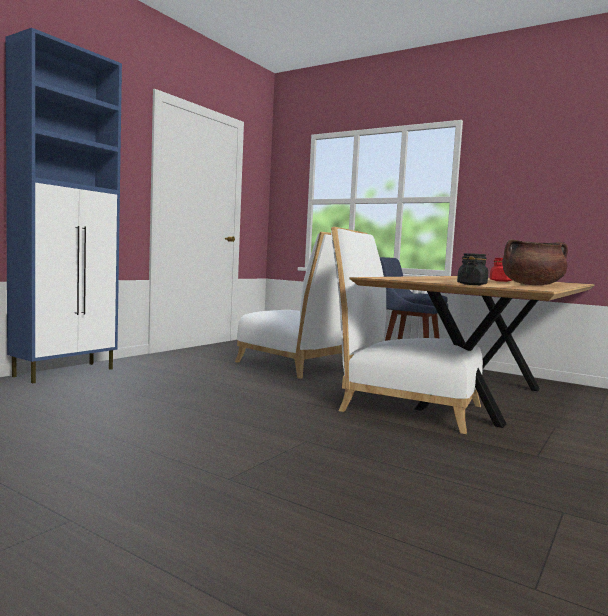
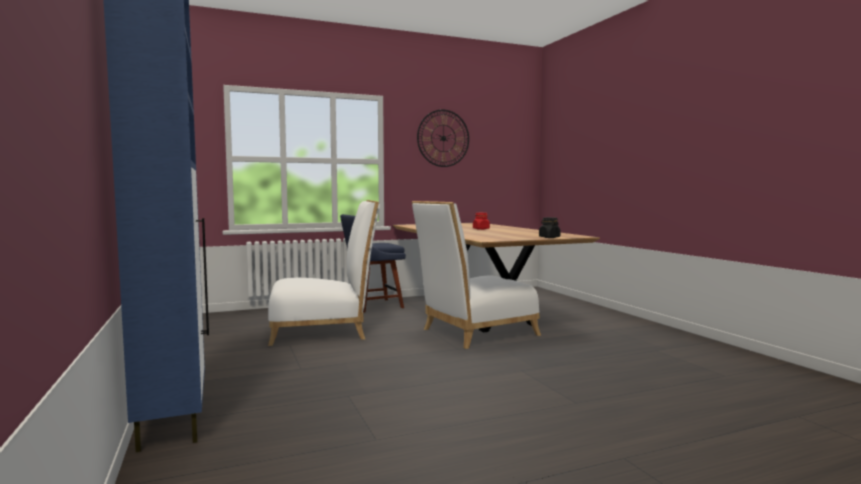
camera: 55 degrees left, 0 degrees up
(532, 285) = (526, 231): brown cooking pot -> none
(543, 164) = (443, 138): none -> wall clock

